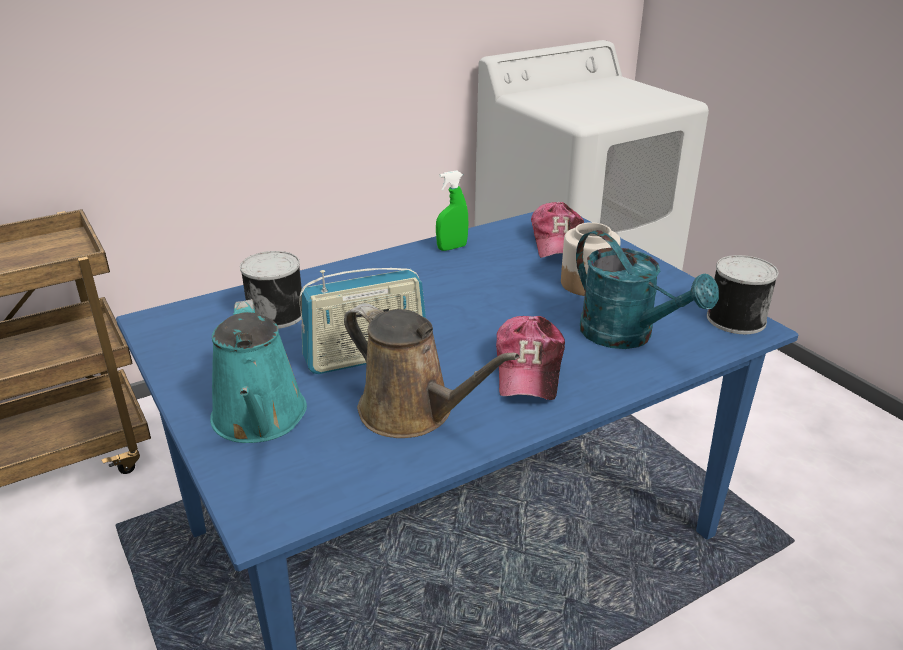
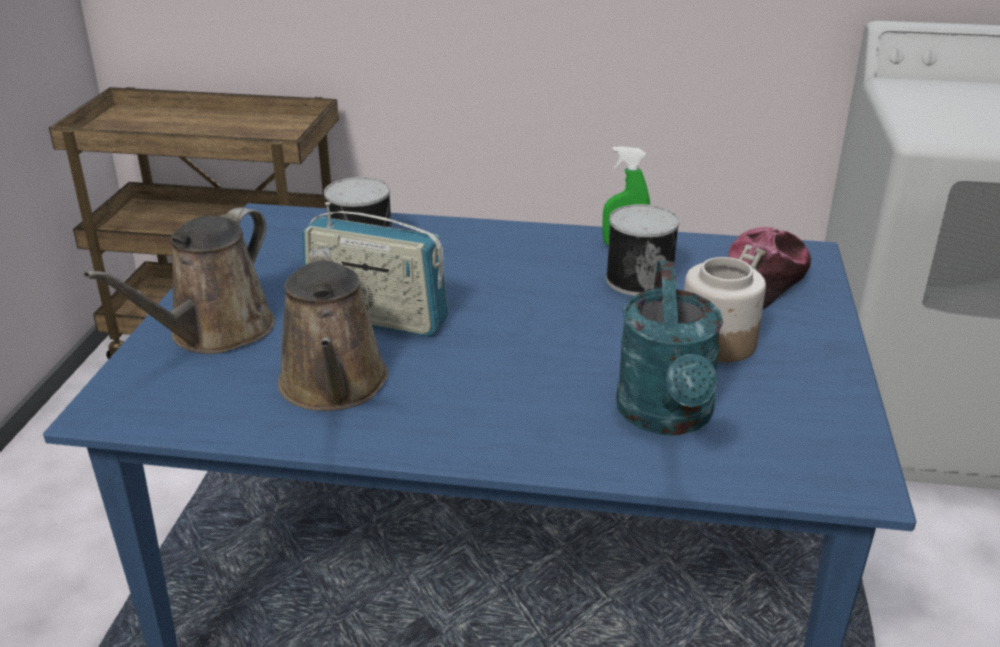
camera: 40 degrees right, 0 degrees up
(259, 420) = (215, 333): turquoise watering can -> brown watering can
(529, 369) = (503, 400): cap -> none
(734, 318) = (846, 461): can -> can (639, 279)

